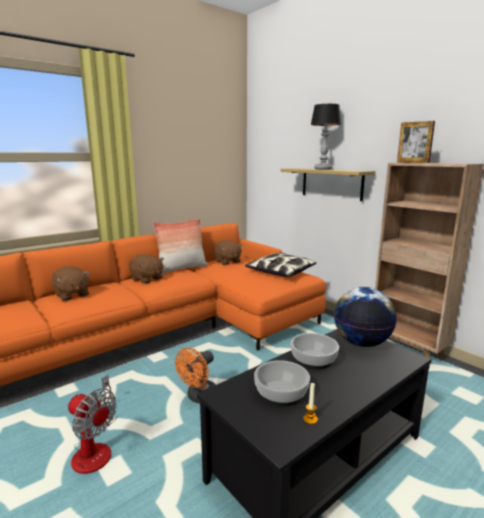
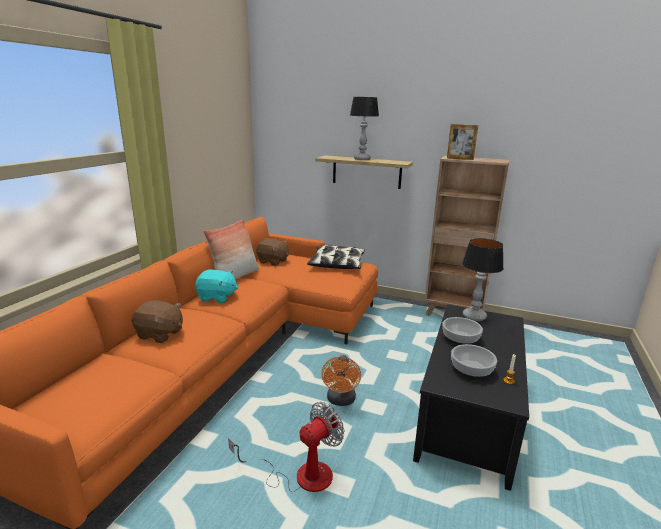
camera: 30 degrees left, 5 degrees up
(95, 448) = (300, 475): fan -> fan turned 45 degrees counterclockwise
(147, 279) = (217, 297): brown plush toy -> turquoise plush toy
(362, 343) = (473, 316): globe -> table lamp

